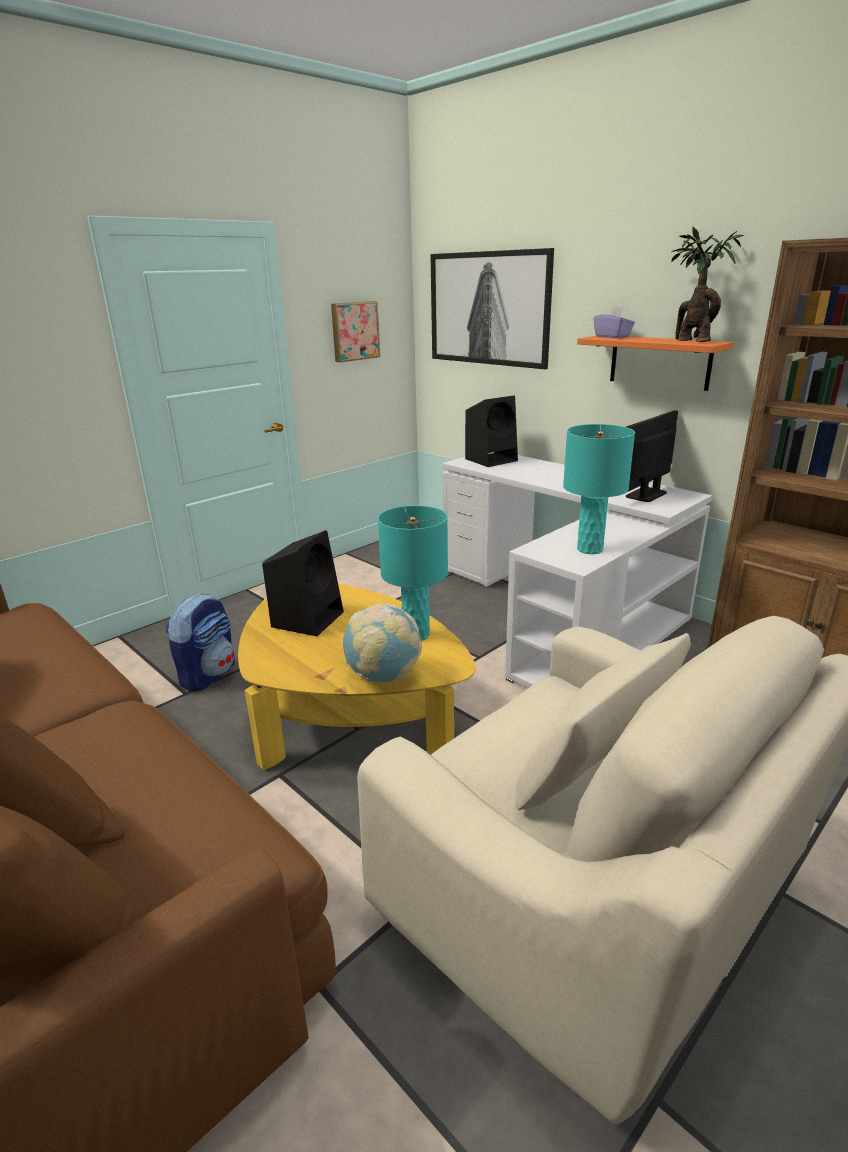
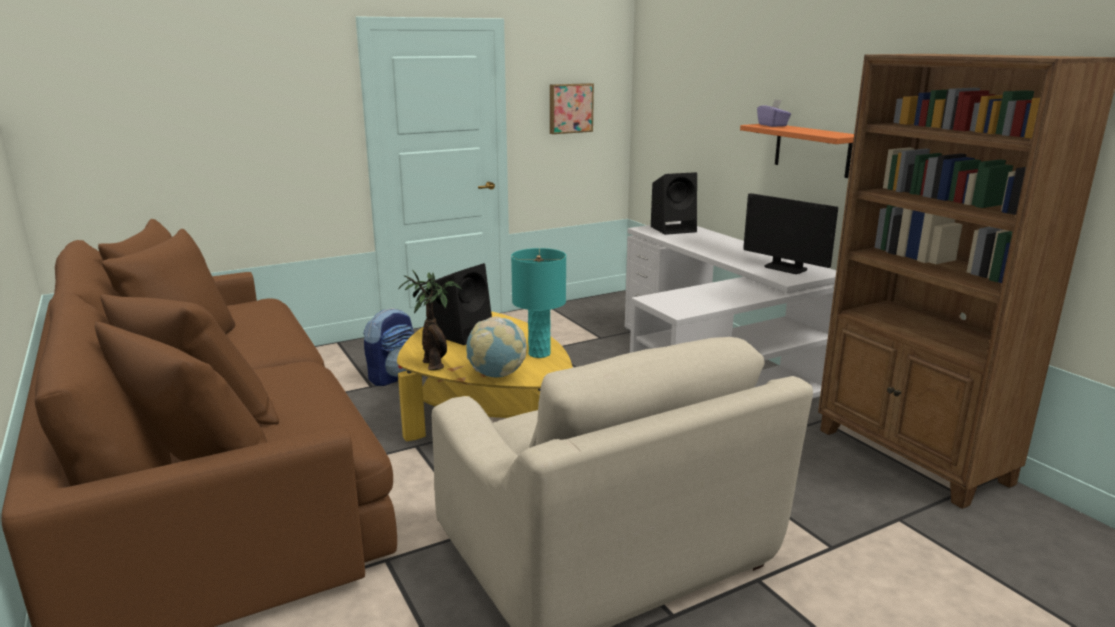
camera: 15 degrees right, 5 degrees down
(488, 309) = (686, 94): picture -> none
(590, 549) = (700, 303): turquoise table lamp -> none
(646, 495) = (785, 268): monitor -> monitor turned 105 degrees counterclockwise
(691, 341) = (828, 133): potted plant -> potted plant (434, 363)

